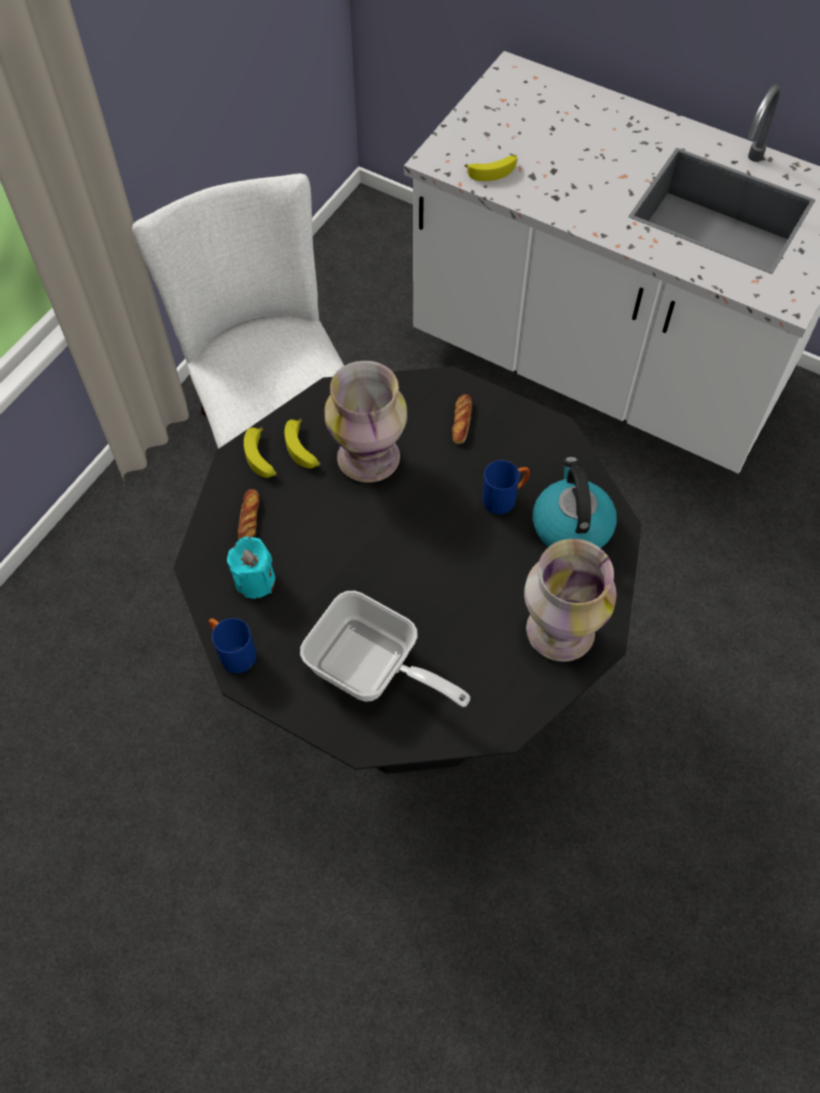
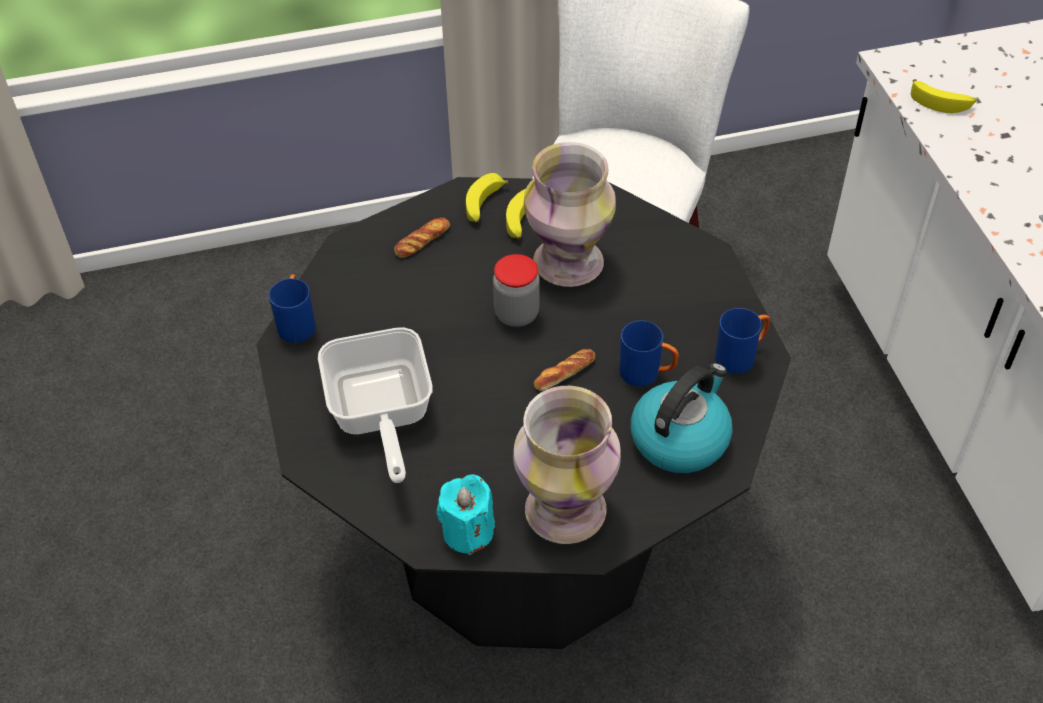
camera: 45 degrees right, 10 degrees down
(255, 580) = (373, 286): turquoise candle -> turquoise candle (468, 532)
(377, 522) = (517, 314): none -> jar
(461, 421) = (682, 290): bread -> bread (565, 373)
(545, 440) = (741, 355): none -> blue mug

